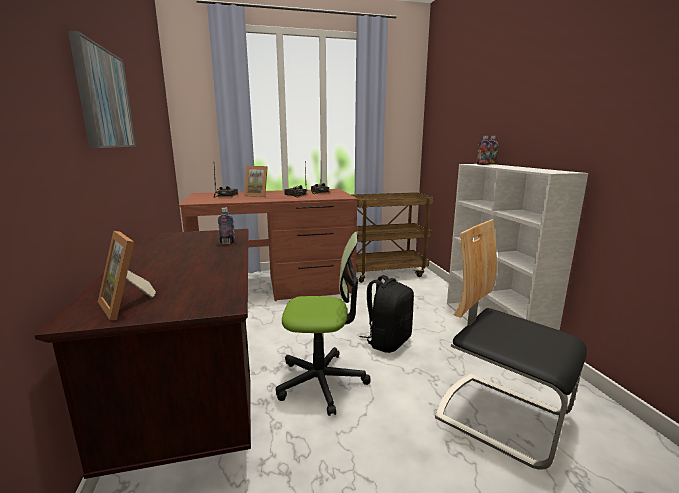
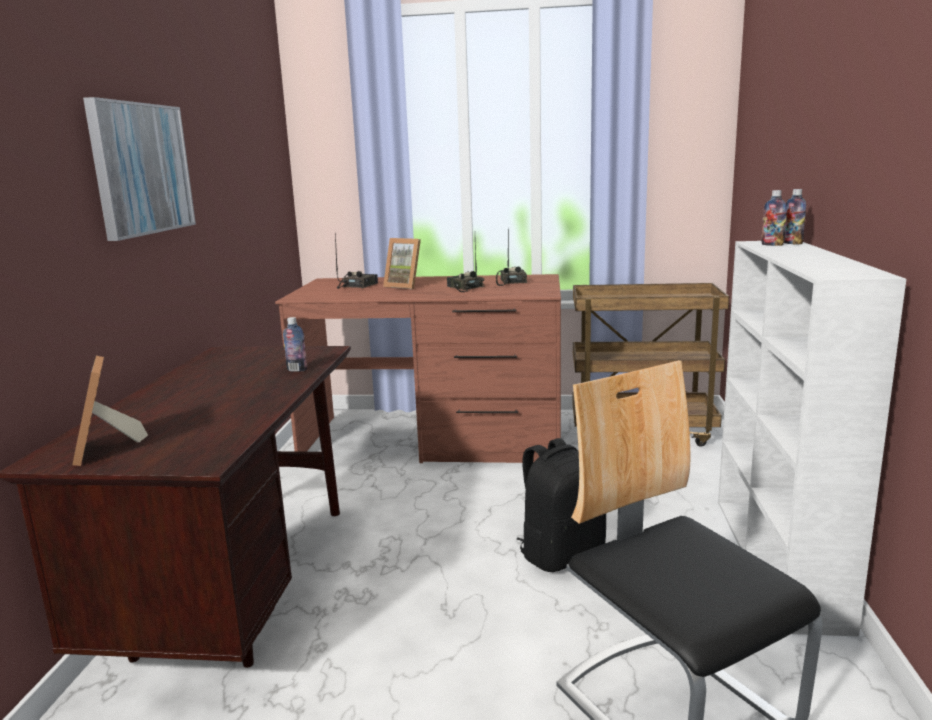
camera: 20 degrees right, 0 degrees up
(321, 381) = (416, 599): office chair -> none

